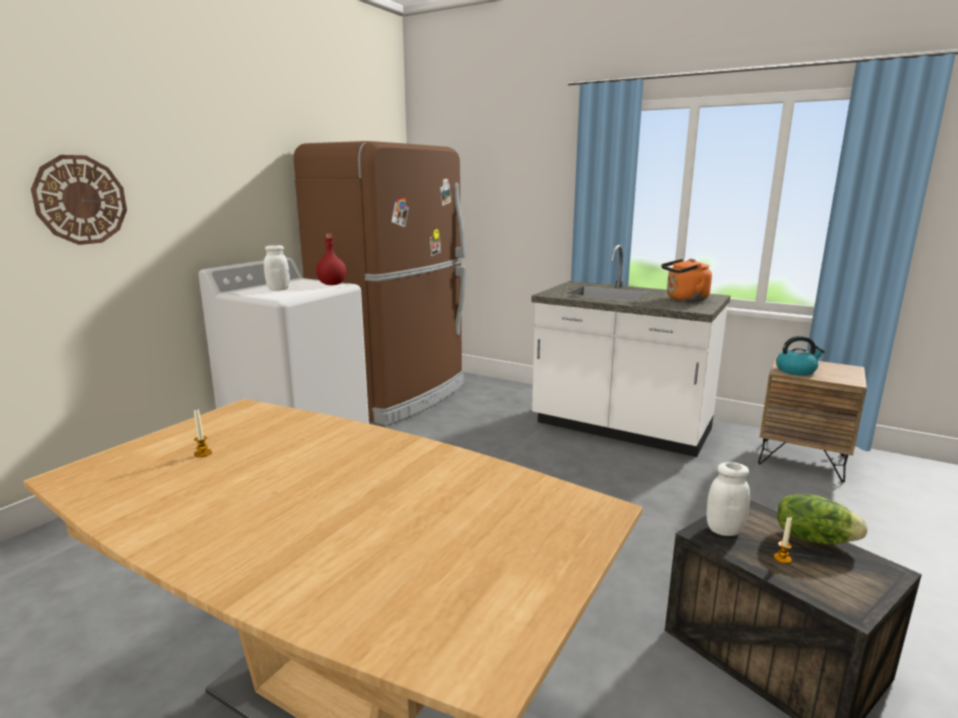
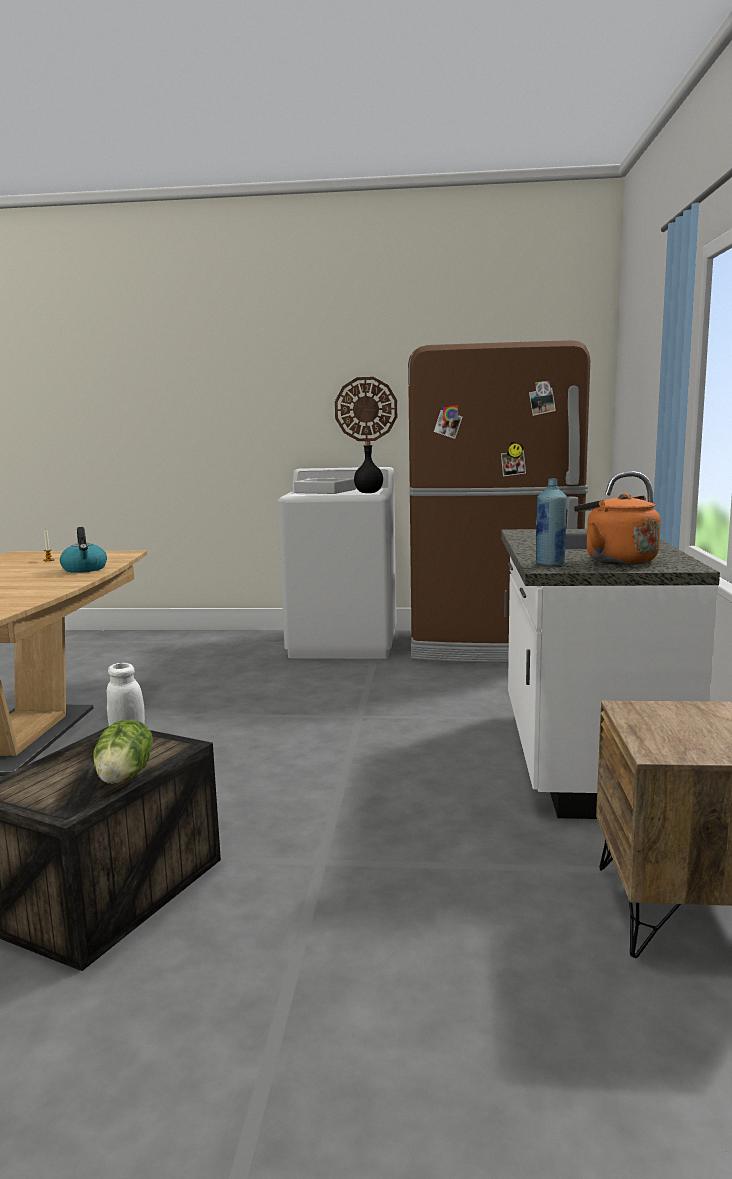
camera: 65 degrees right, 5 degrees down
(80, 200) = (213, 409): wall clock -> wall clock (366, 409)
(278, 289) = (325, 491): white jar -> grey tray
(332, 284) = (368, 493): red bottle -> black bottle
(686, 307) = (550, 564): none -> blue bottle
(782, 558) = (79, 763): candle -> none
(796, 370) = (651, 715): kettle -> kettle (85, 569)

